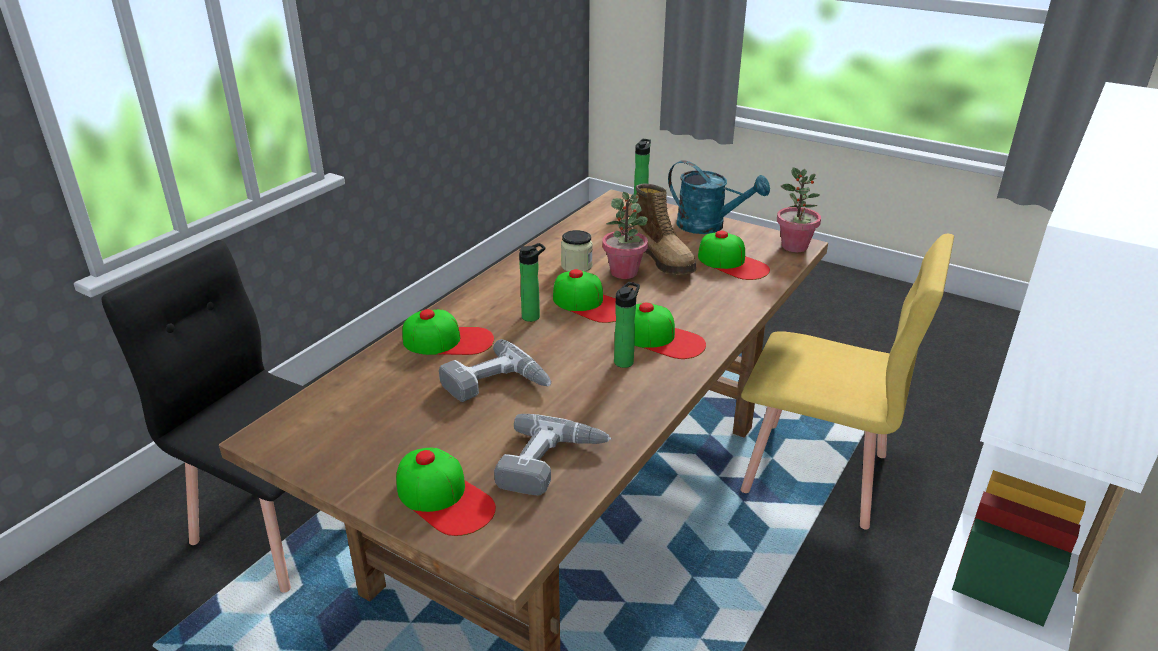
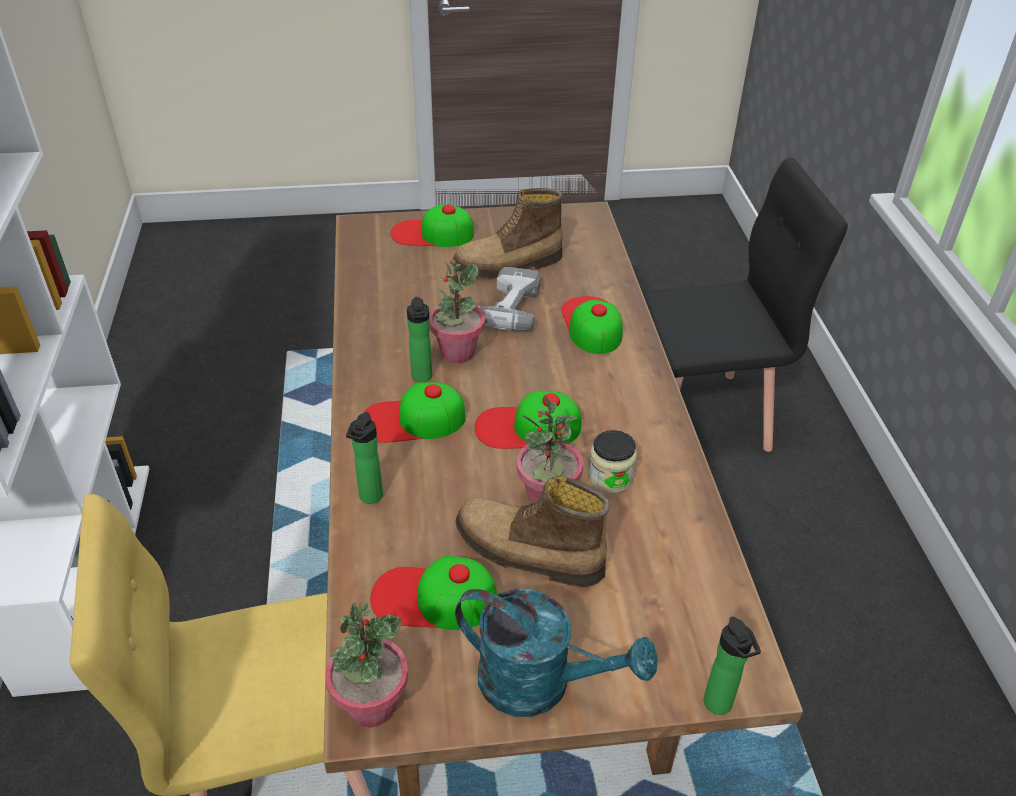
camera: 140 degrees right, 10 degrees up
(429, 419) = (508, 265): none -> boot
(448, 340) = (591, 324): cap -> cap turned 120 degrees clockwise
(533, 316) = (560, 384): bottle -> bottle (369, 498)
(552, 464) = (390, 277): power drill -> none
(576, 366) = (457, 352): none -> potted plant
(709, 226) = (540, 684): turquoise watering can -> turquoise watering can turned 150 degrees counterclockwise

